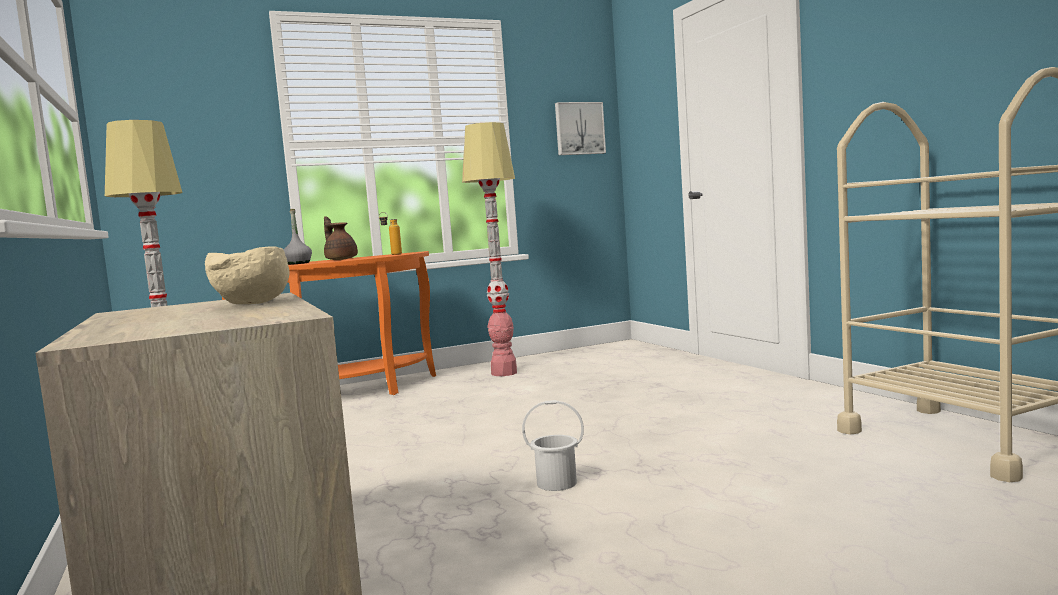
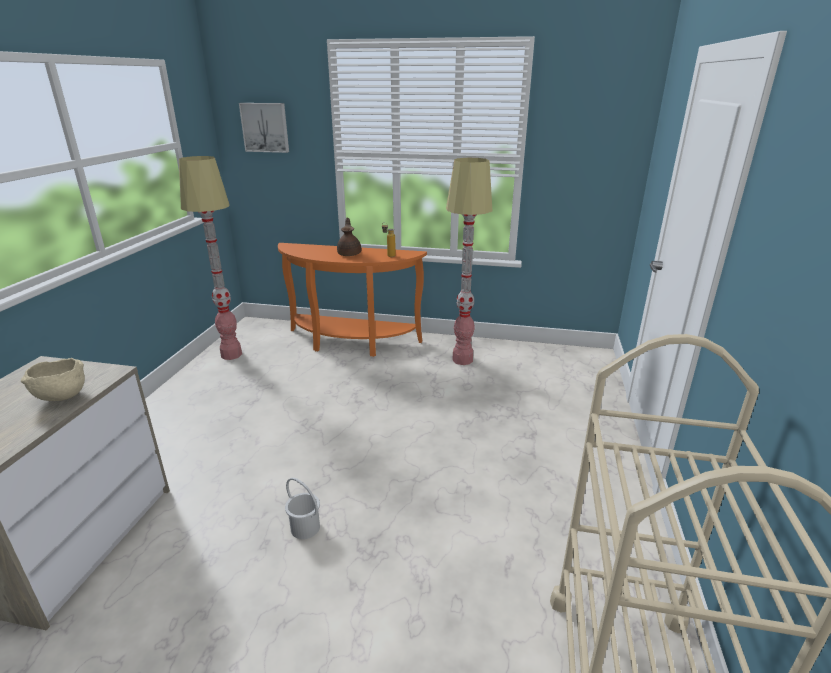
camera: 35 degrees right, 20 degrees up
(298, 263) = (319, 253): grey bottle -> none
(579, 128) = (602, 151): picture -> picture (265, 127)

